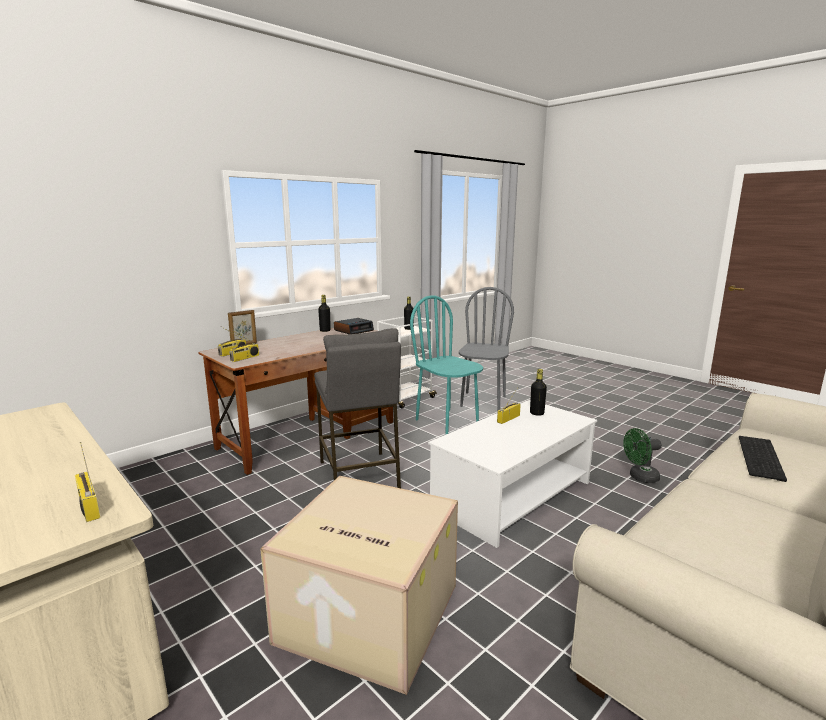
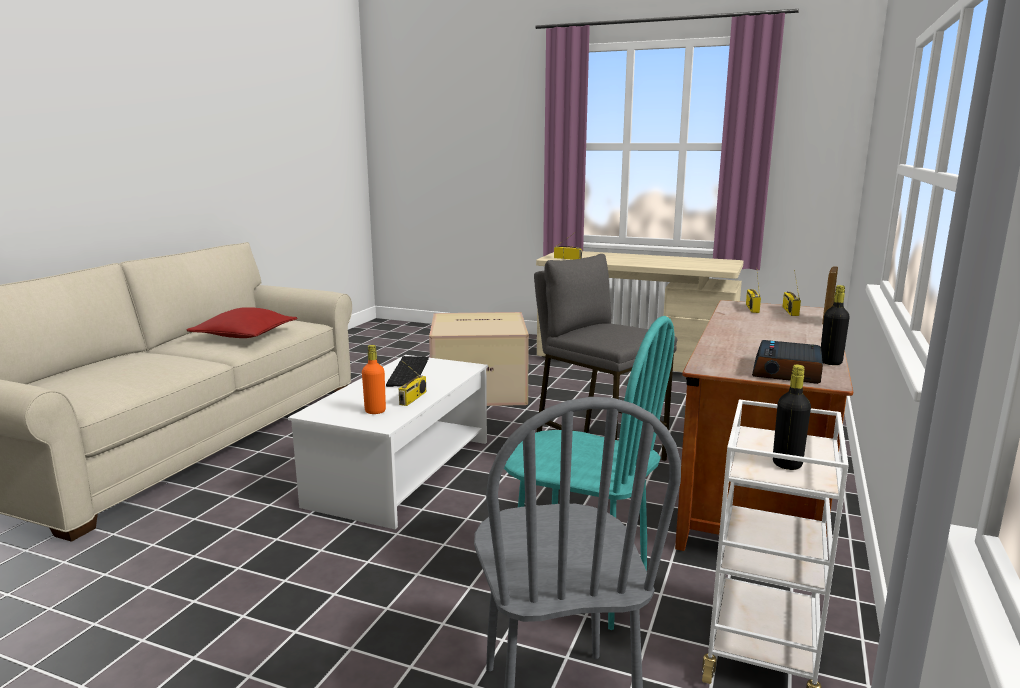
camera: 155 degrees right, 0 degrees up
(536, 413) = (375, 411): black bottle -> orange bottle
(640, 477) = (212, 534): green fan -> none
(718, 515) = (244, 335): none -> red pillow
(762, 458) = (143, 370): keyboard -> keyboard (407, 371)

